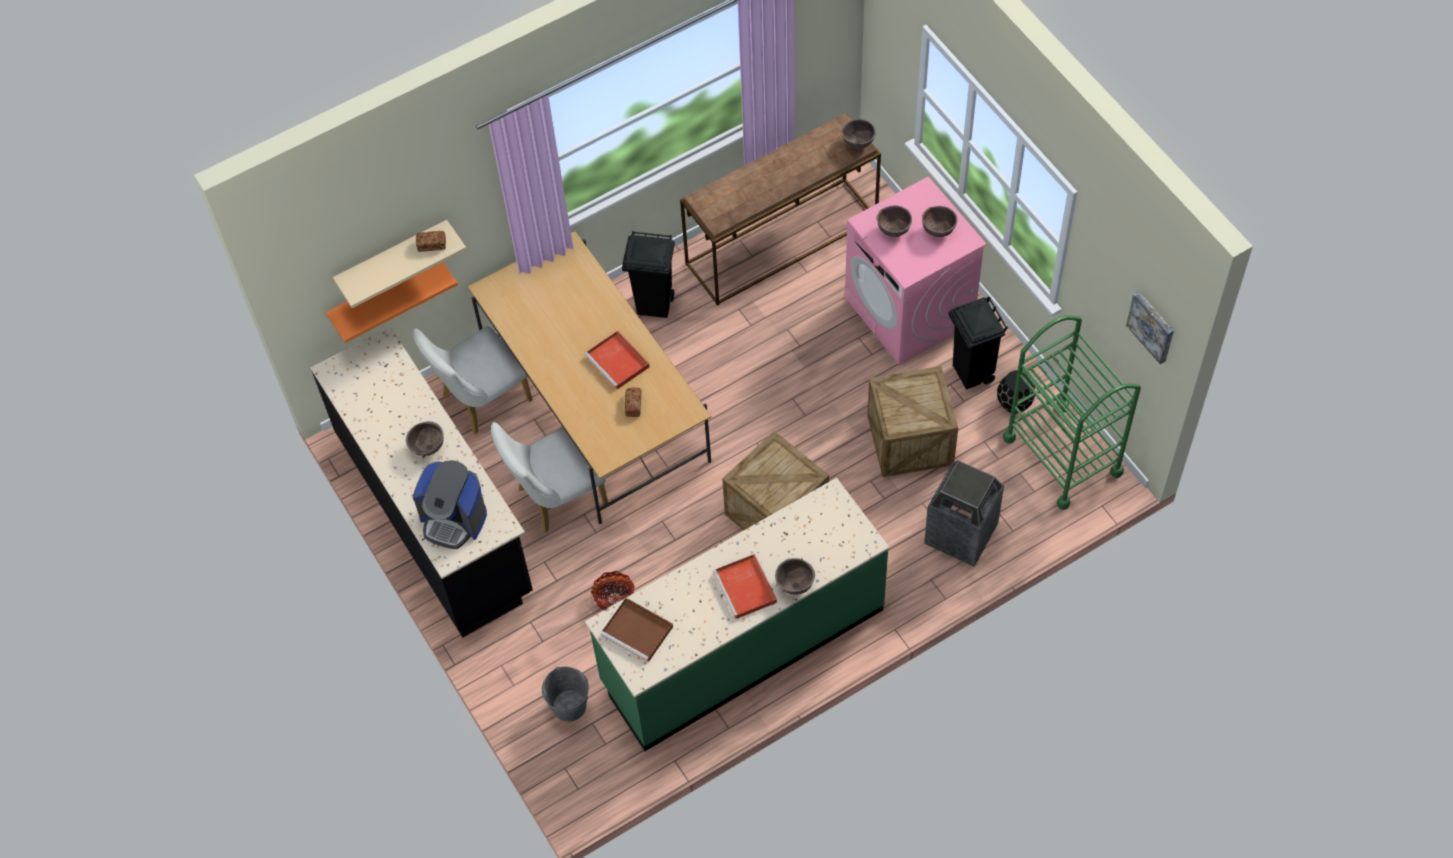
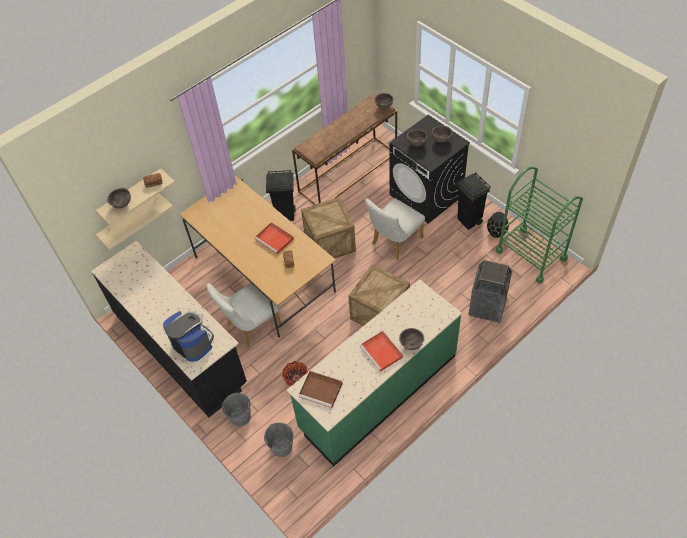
camera: 10 degrees left, 5 degrees down
(385, 293) = (130, 220): orange shelf -> beige shelf
(428, 448) = (170, 304): brown bowl -> brown bowl (122, 205)
(454, 519) = (193, 343): coffee machine -> coffee machine turned 150 degrees counterclockwise
(480, 401) = (196, 281): white chair -> white chair (394, 243)
(513, 645) = (240, 417): none -> grey bucket
(910, 311) = (426, 195): pink washing machine -> black washing machine
(910, 440) = (444, 261): crate -> crate (330, 243)
(1152, 326) = (589, 157): picture -> none

